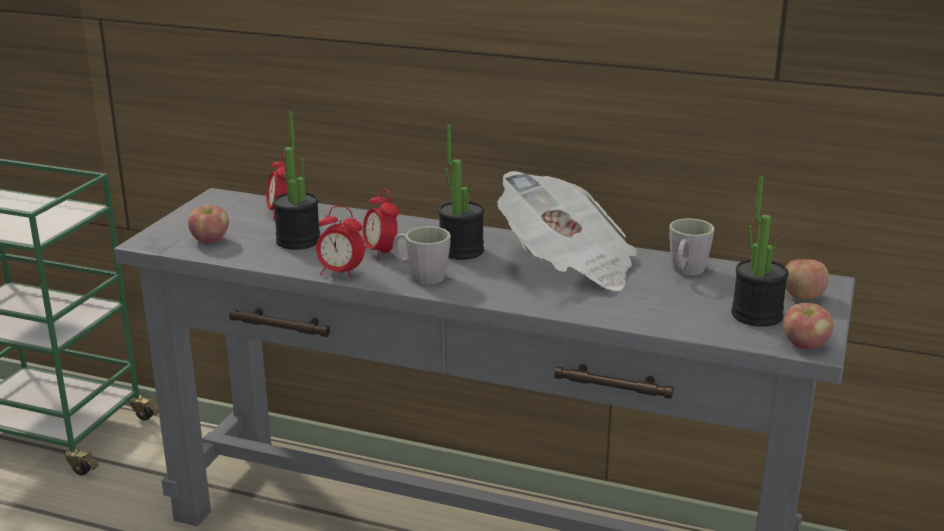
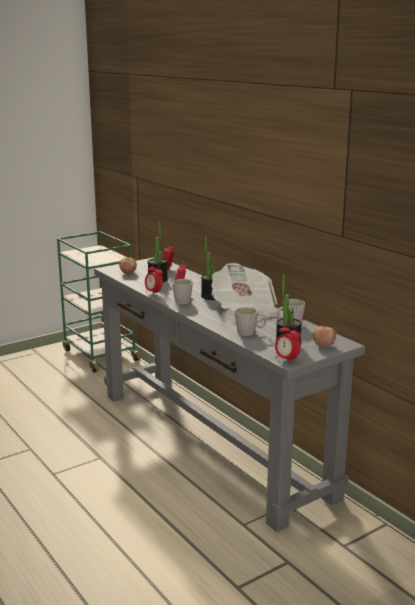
camera: 35 degrees right, 5 degrees down
(656, 308) = (250, 333): none -> grey mug
(805, 345) = (286, 360): apple -> alarm clock

